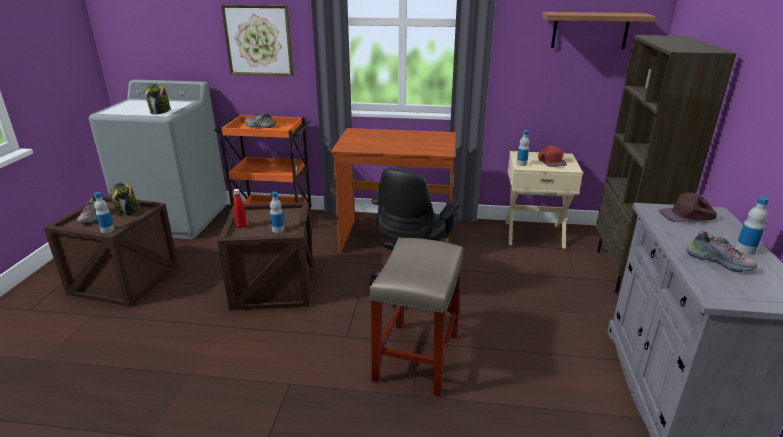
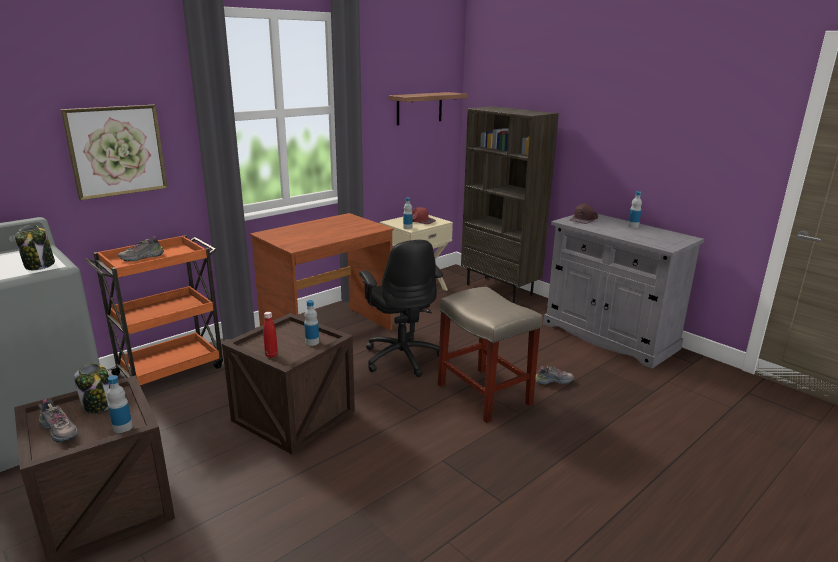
camera: 50 degrees left, 5 degrees down
(719, 262) = (637, 234): shoe -> shoe (553, 381)

